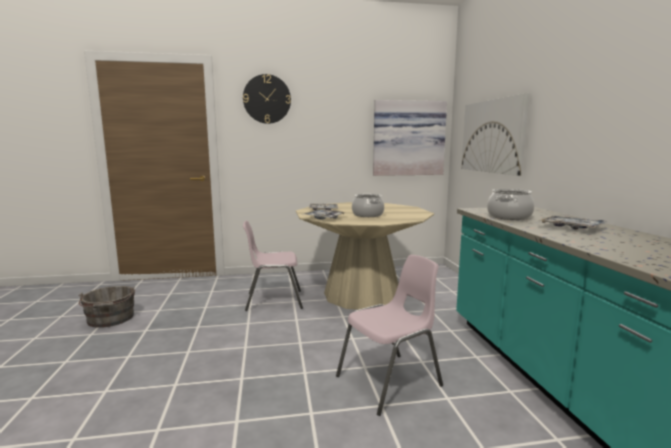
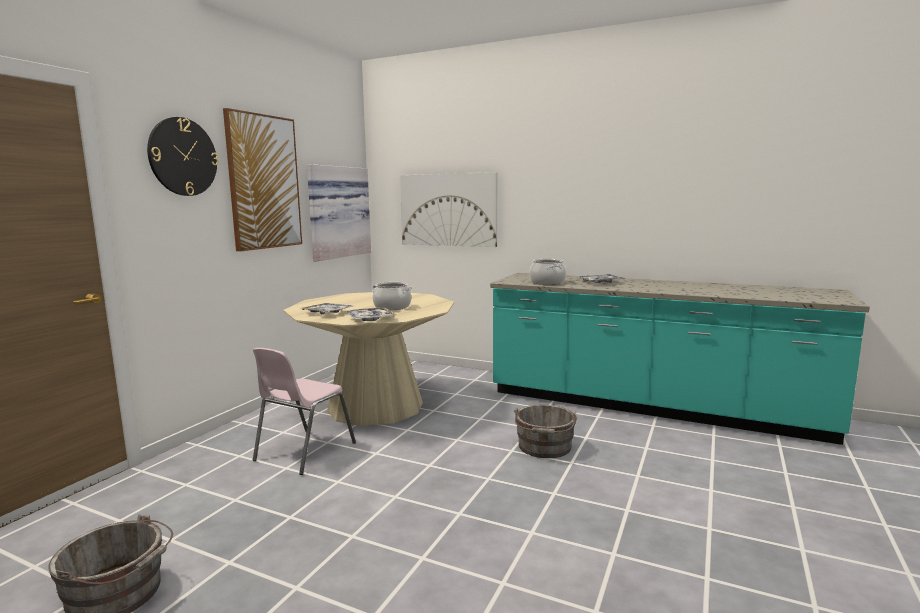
camera: 55 degrees left, 0 degrees up
(332, 114) = (264, 182): none -> picture
(391, 381) = (544, 448): pink chair -> grey bucket

